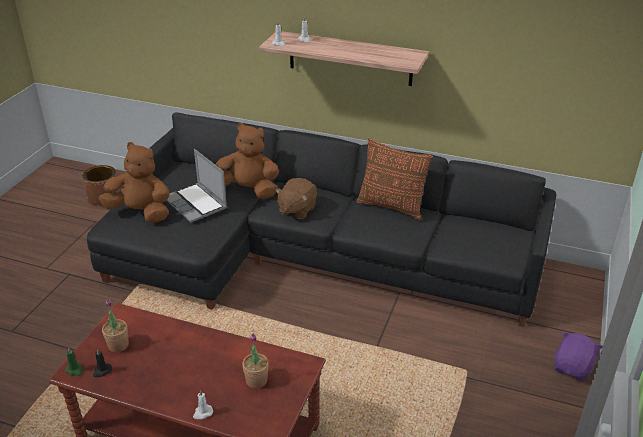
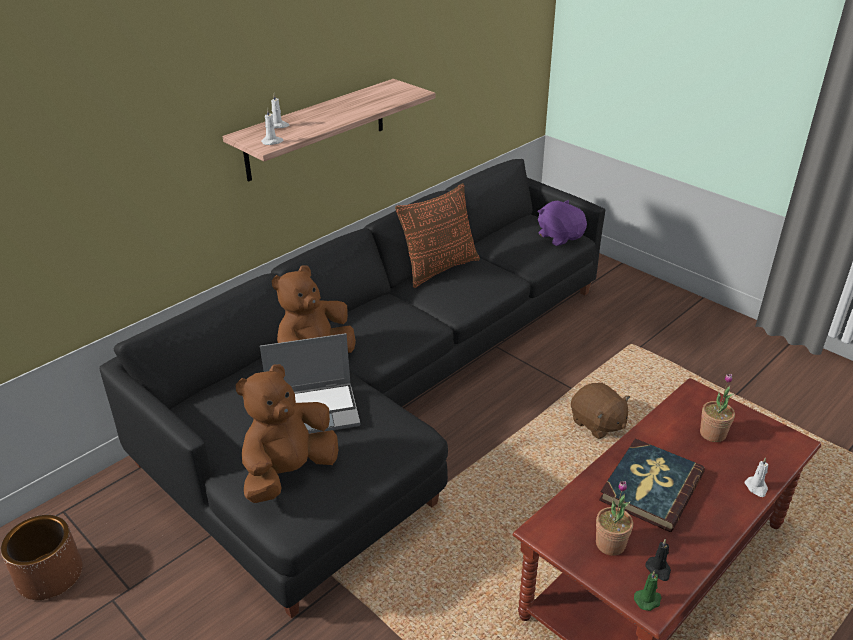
camera: 65 degrees left, 0 degrees up
(180, 355) = (650, 487): none -> book
(297, 209) = (393, 332): brown plush toy -> brown plush toy (597, 424)
(573, 368) = (651, 288): purple plush toy -> purple plush toy (560, 237)

